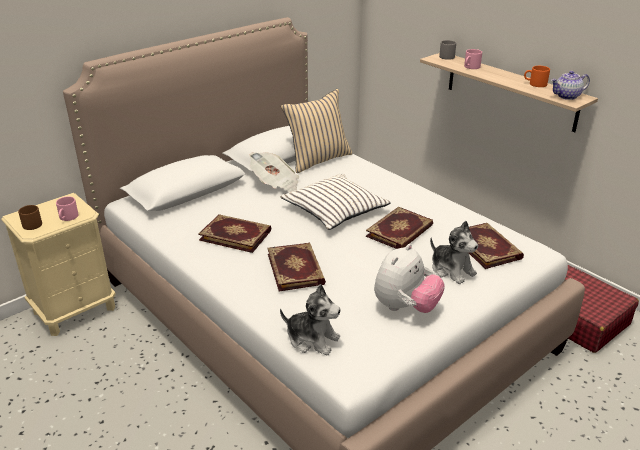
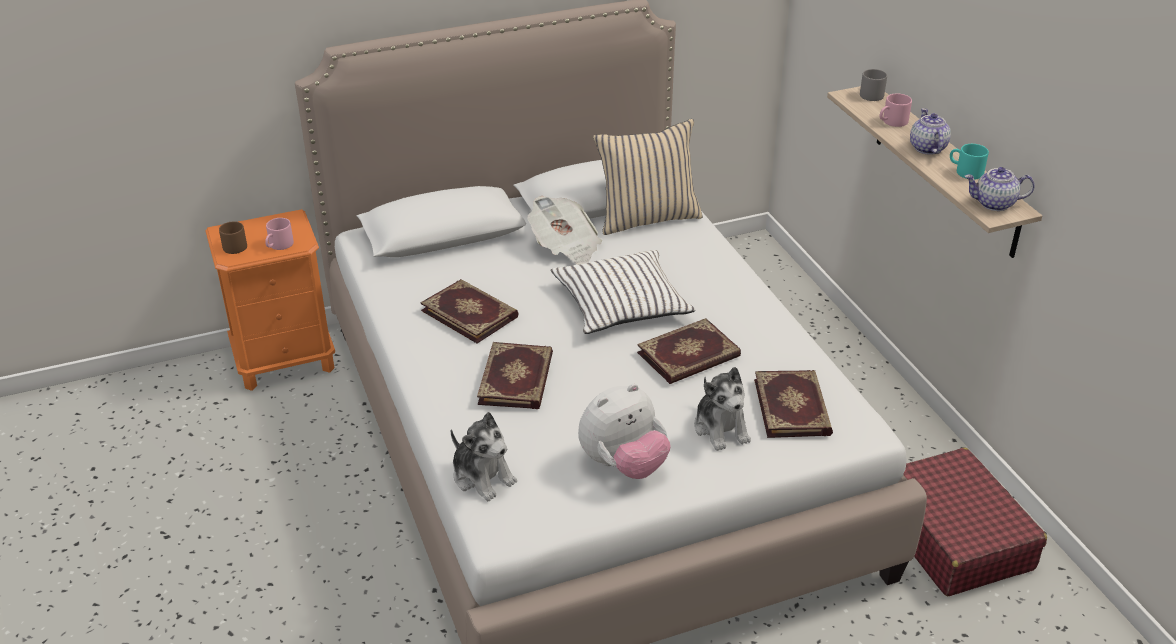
camera: 20 degrees right, 5 degrees up
(74, 310) = (285, 361): beige nightstand -> orange nightstand
(502, 76) = (927, 148): none -> teapot
(535, 84) = (965, 171): orange mug -> turquoise mug

